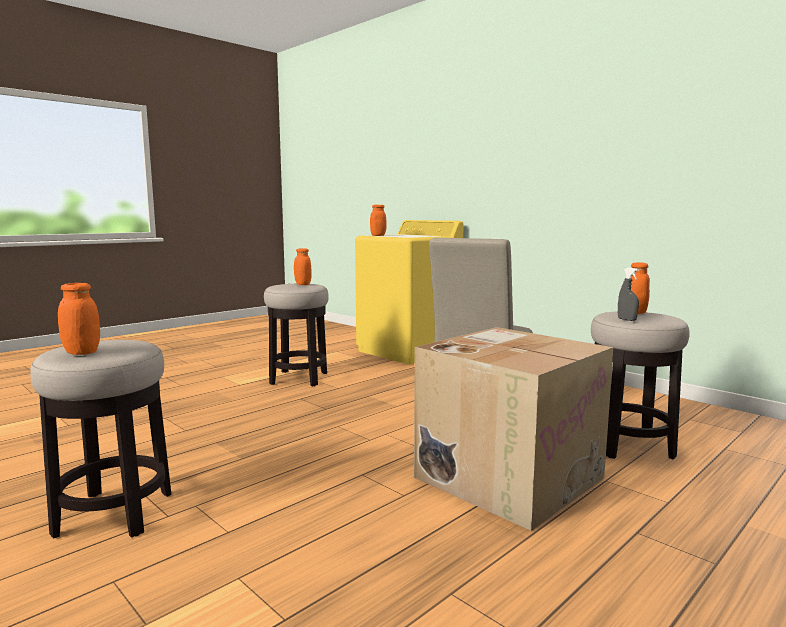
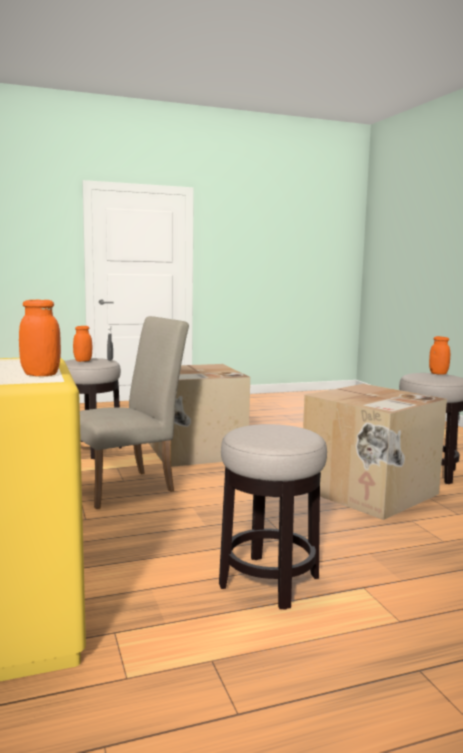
camera: 155 degrees left, 0 degrees up
(223, 455) = (369, 492): none -> cardboard box
(303, 284) = (263, 430): orange jar -> none

